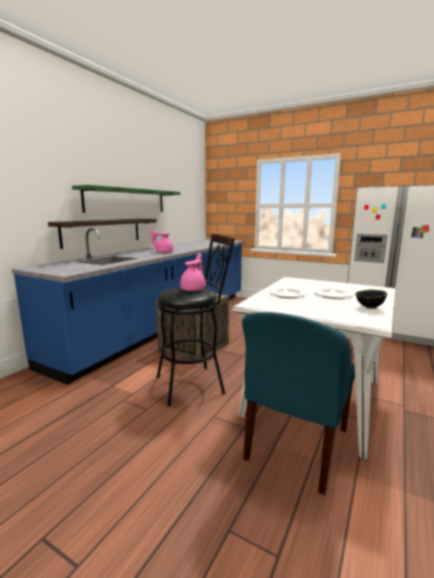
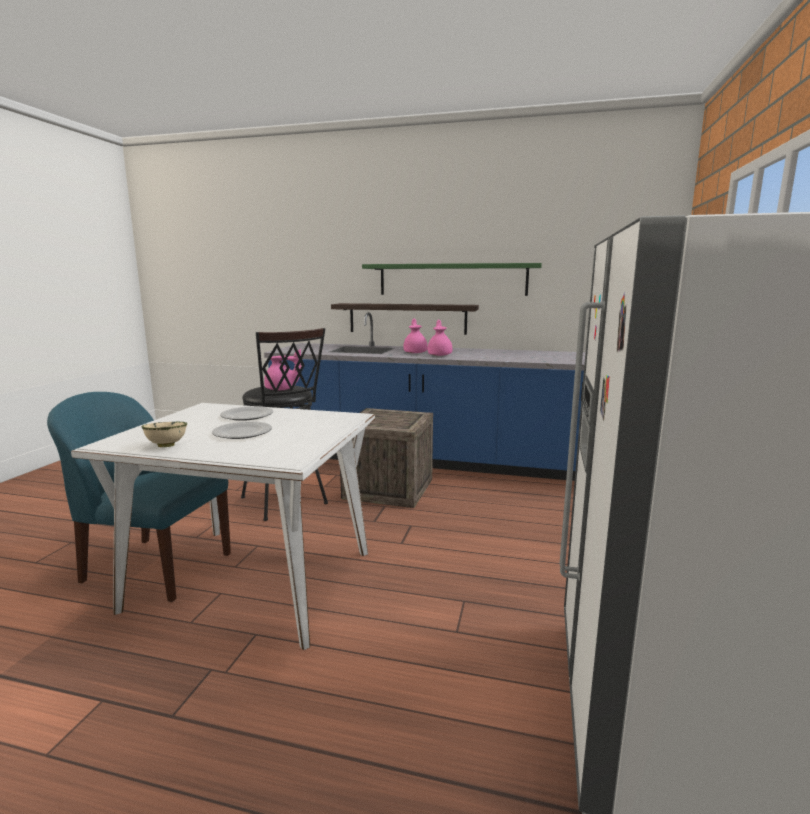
camera: 75 degrees right, 0 degrees up
(145, 254) = (415, 352): none -> pink teapot
(370, 308) = (166, 446): black bowl -> beige bowl

